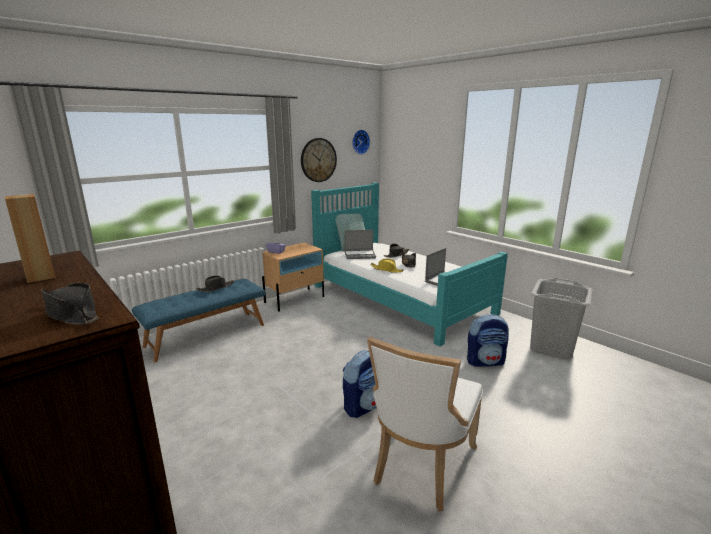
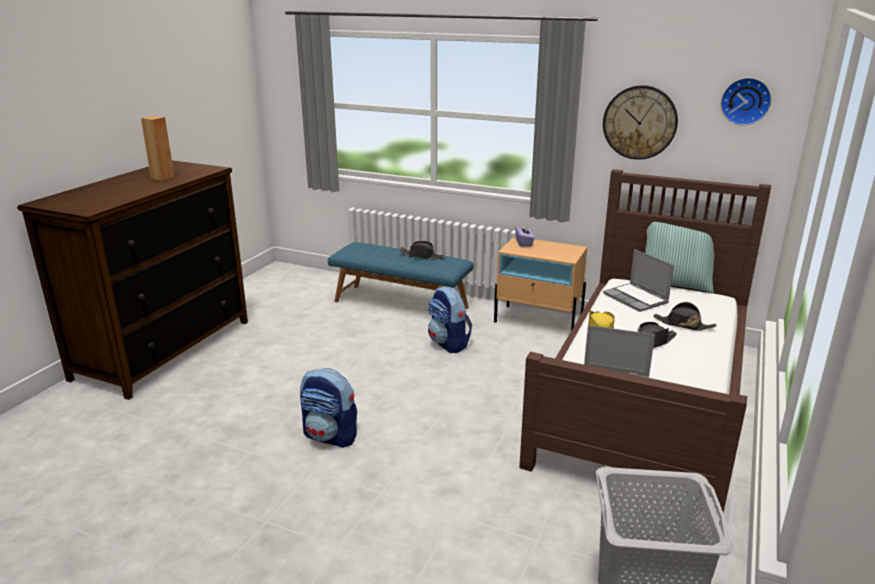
camera: 65 degrees right, 5 degrees up
(72, 313) = (96, 202): black hat -> none
(399, 298) = (645, 398): turquoise bed -> brown bed
(421, 465) = (246, 498): white chair -> none
(485, 361) = (510, 523): backpack -> backpack (449, 344)

